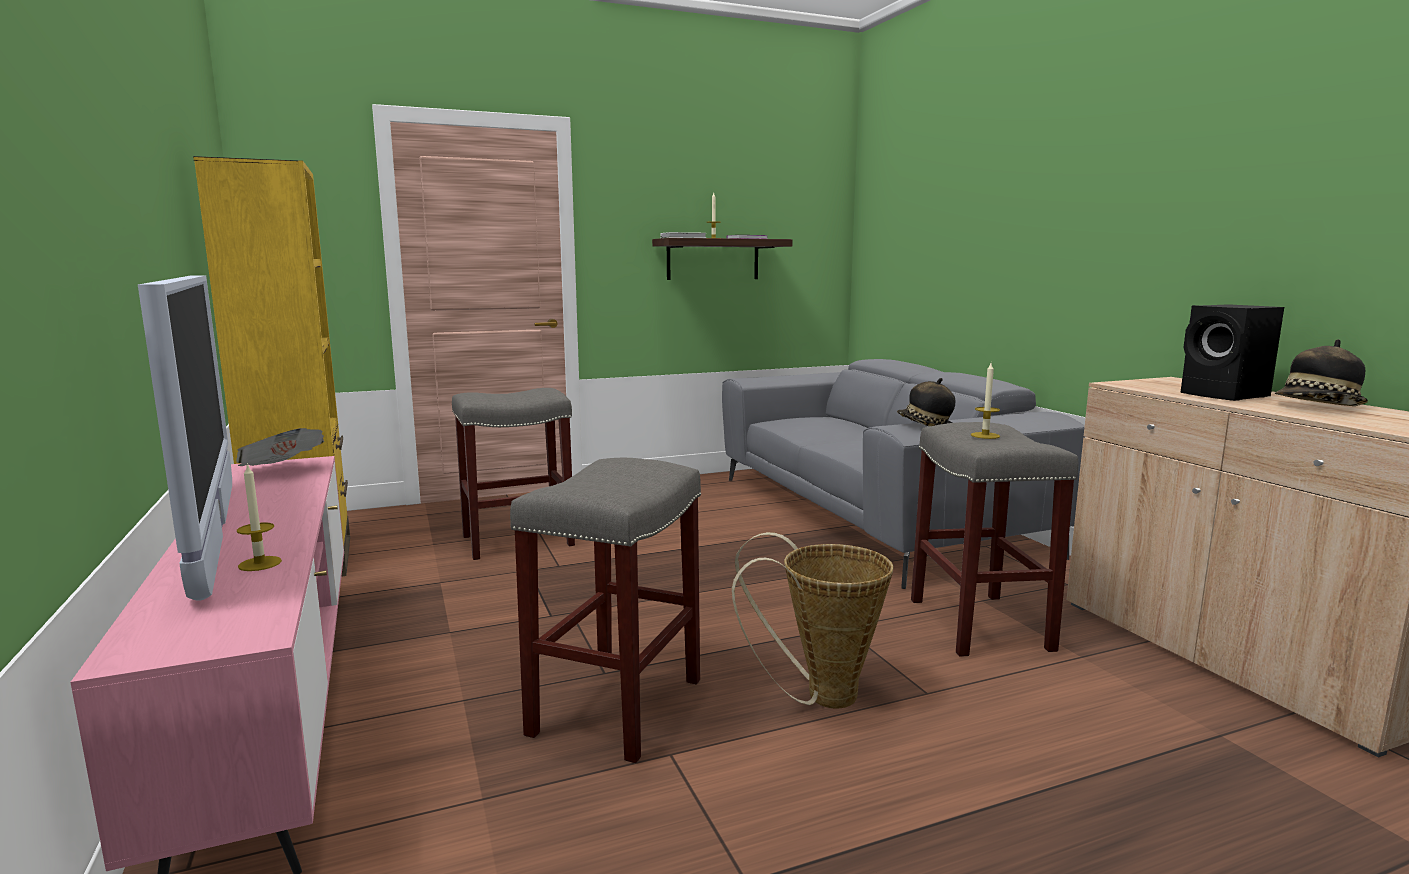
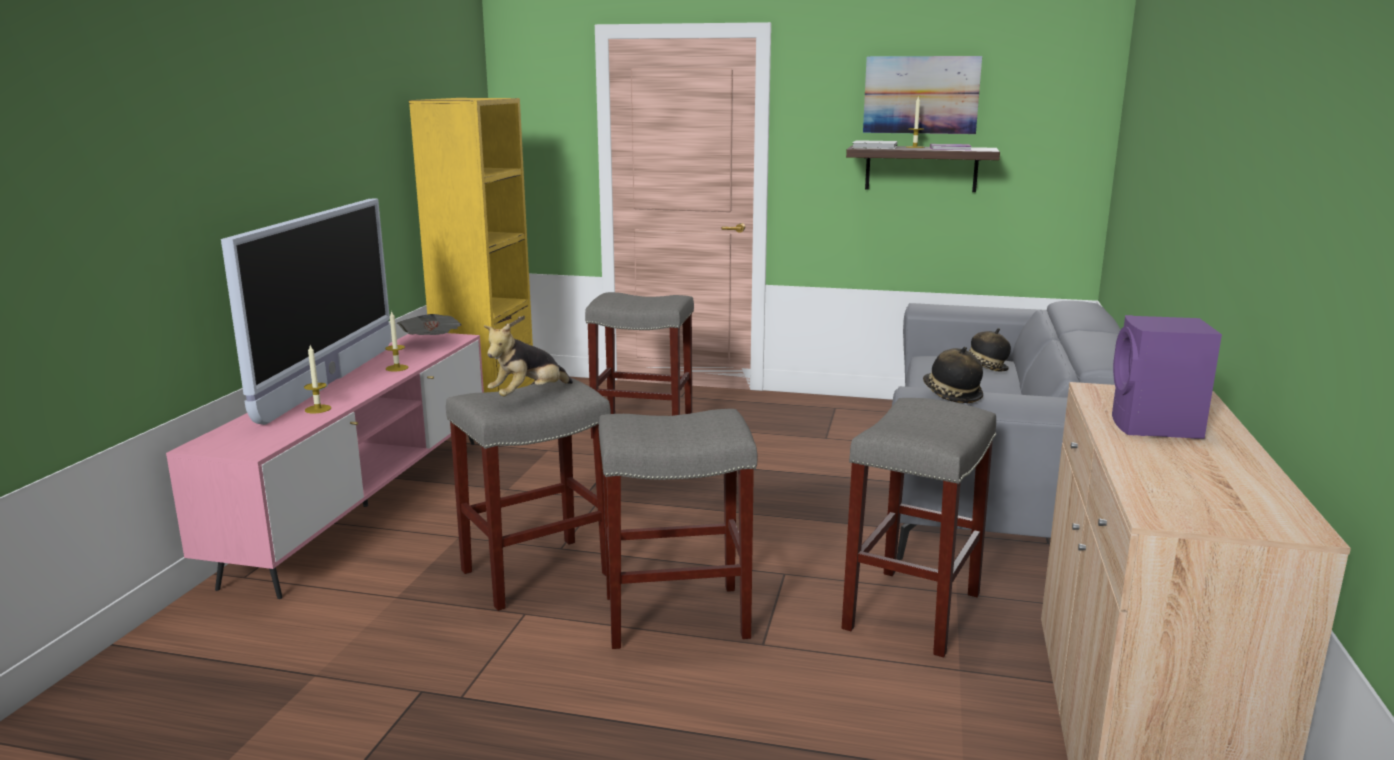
camera: 35 degrees right, 5 degrees up
(623, 477) = (528, 396): none -> plush toy
(709, 193) = (921, 95): none -> picture
(819, 696) = (678, 615): basket -> grey stool
(985, 435) = (918, 418): candle -> candle (397, 368)
(1226, 395) = (1155, 427): black speaker -> purple speaker
(1318, 407) = (1201, 463): hat -> hat (983, 368)

